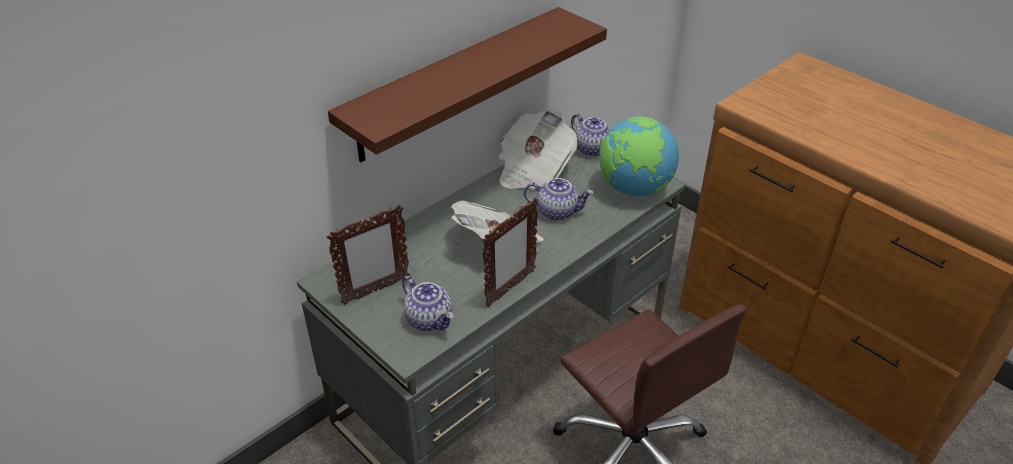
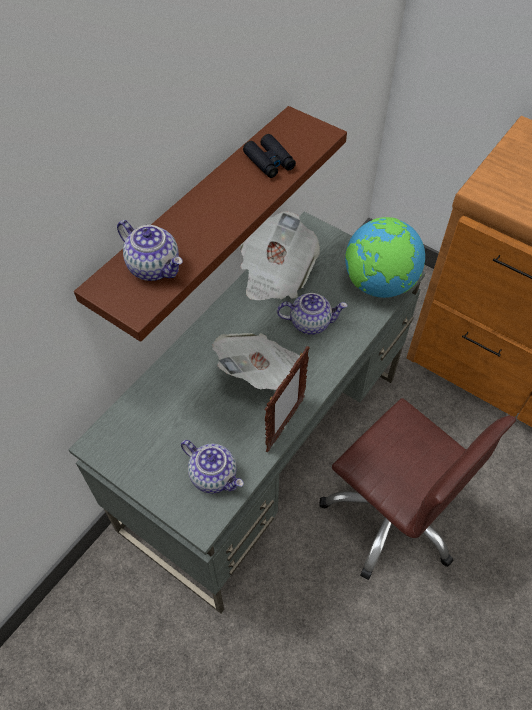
camera: 10 degrees left, 15 degrees up
(375, 291) = (151, 449): picture frame -> none
(528, 42) = (269, 162): none -> black binoculars
(593, 149) = (329, 240): teapot -> teapot (155, 267)

